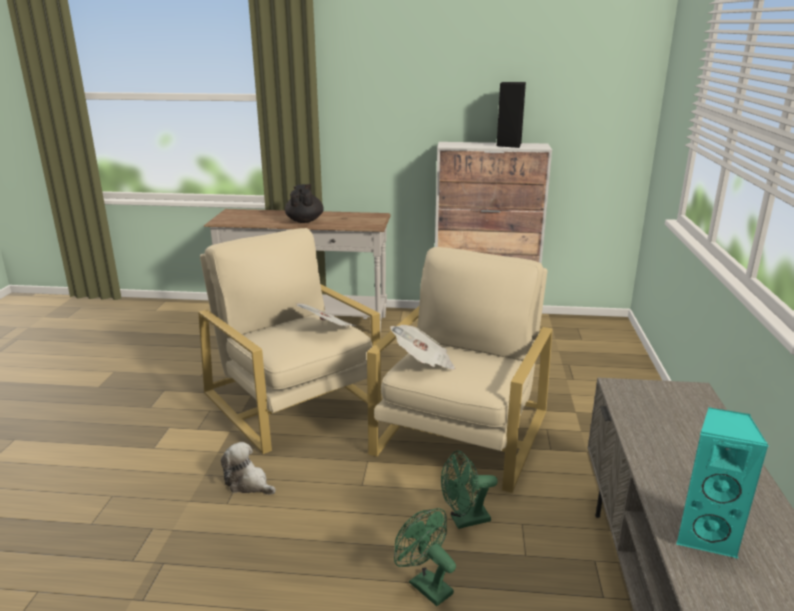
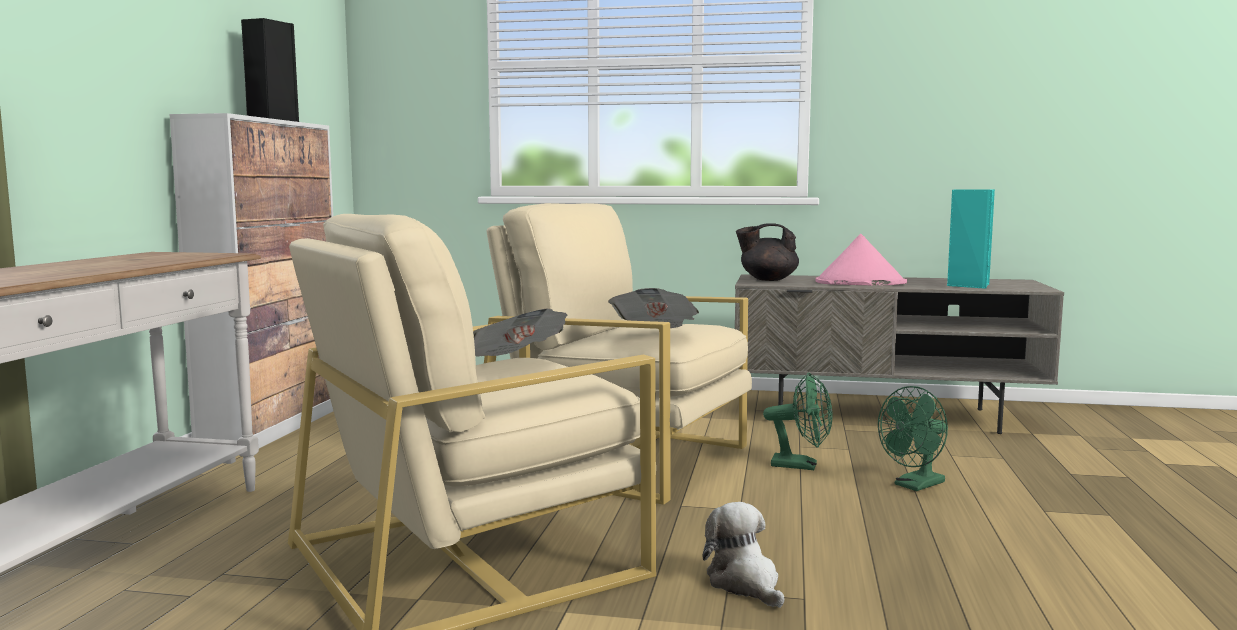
camera: 85 degrees left, 15 degrees down
(248, 483) = (745, 584): plush toy -> plush toy turned 120 degrees clockwise
(304, 221) = (101, 267): black teapot -> black teapot (767, 279)
(464, 520) = (802, 466): green fan -> green fan turned 60 degrees counterclockwise
(667, 449) = (860, 283): none -> pink hat

